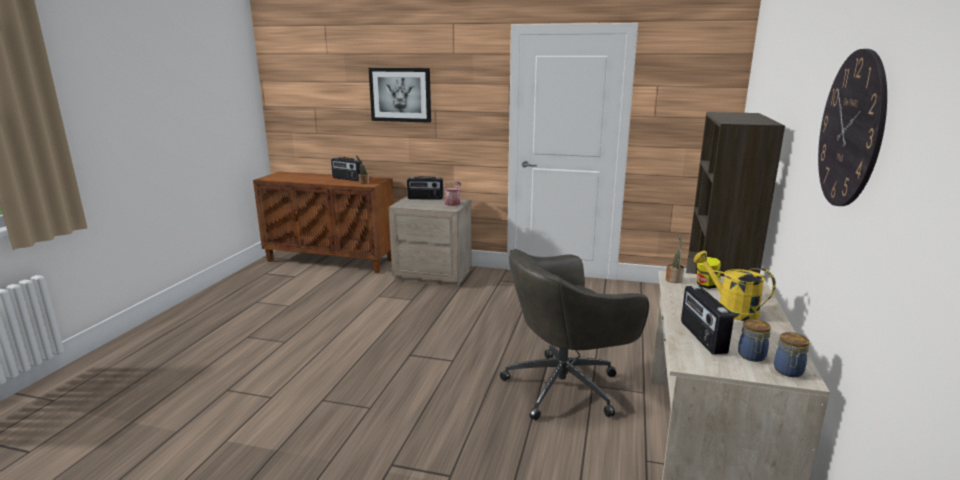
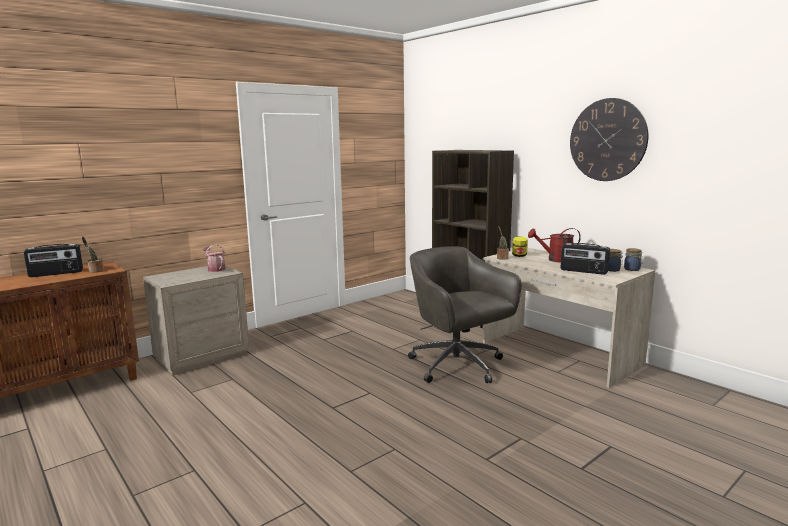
camera: 55 degrees left, 5 degrees down
(400, 95) = (114, 157): picture -> none
(425, 198) = (174, 273): radio -> none
(565, 386) = (458, 366): grey office chair -> grey office chair turned 135 degrees clockwise
(730, 309) = (555, 260): yellow watering can -> red watering can

